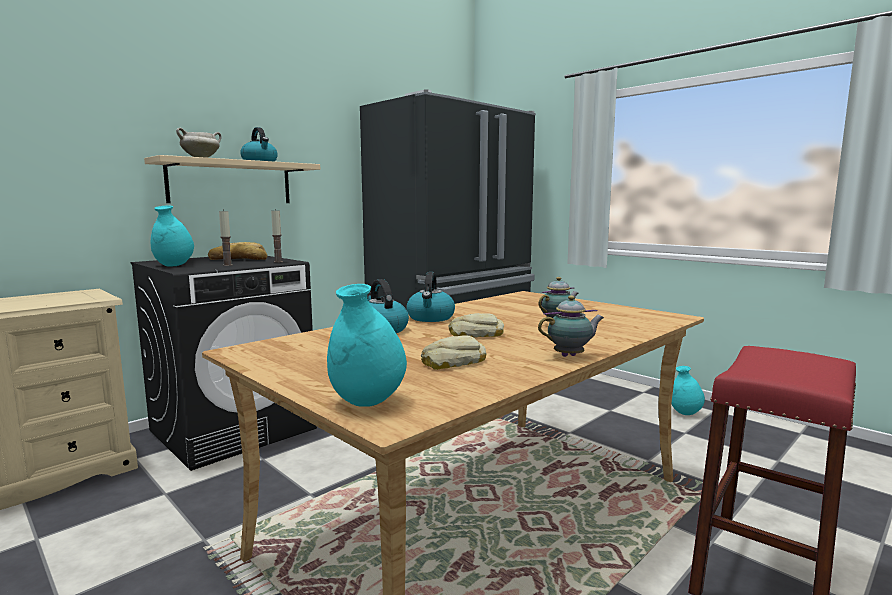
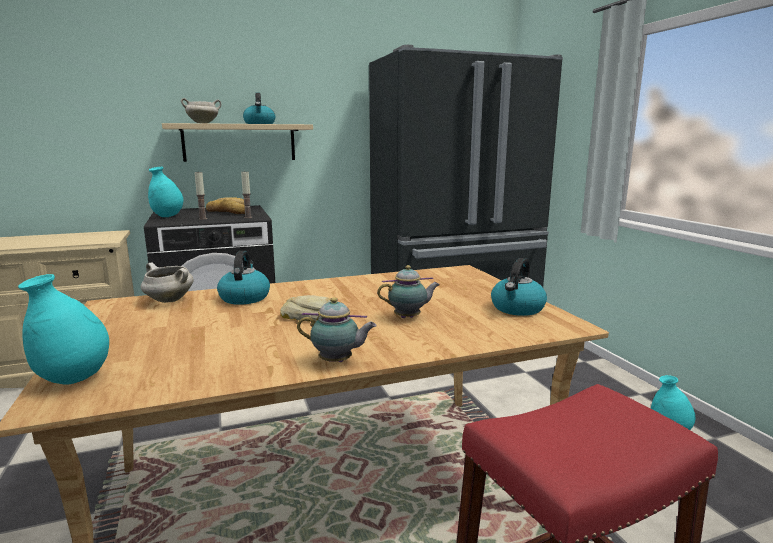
camera: 25 degrees right, 5 degrees up
(304, 340) = (168, 300): none -> white cooking pot
(431, 318) = (311, 290): kettle -> kettle (517, 309)
(452, 361) = (223, 347): bread -> none

